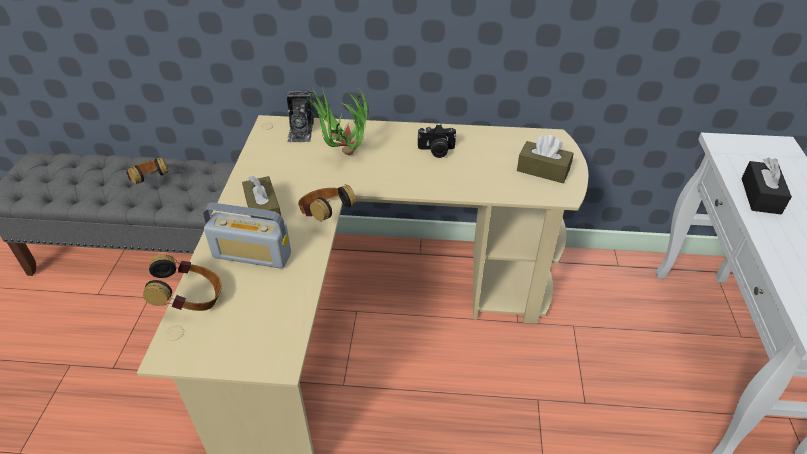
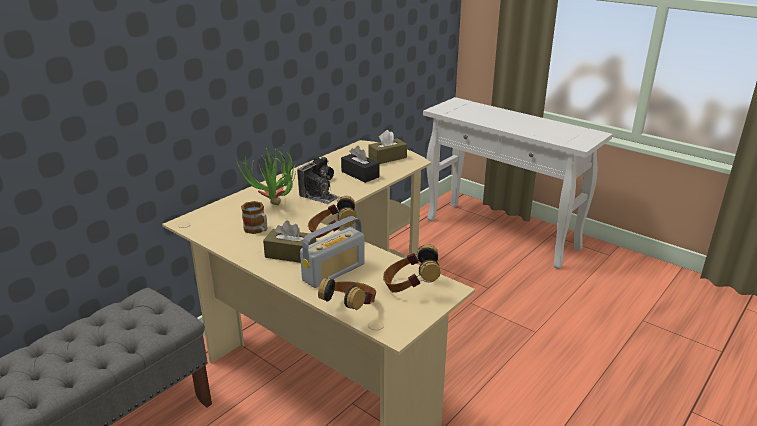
camera: 55 degrees left, 15 degrees down
(151, 182) = (94, 341): headphones -> headphones (410, 287)
(292, 168) = (257, 230): none -> mug
(301, 130) = (216, 213): camera -> camera (319, 196)
(760, 196) = (485, 119): black tissue box -> black tissue box (360, 174)

